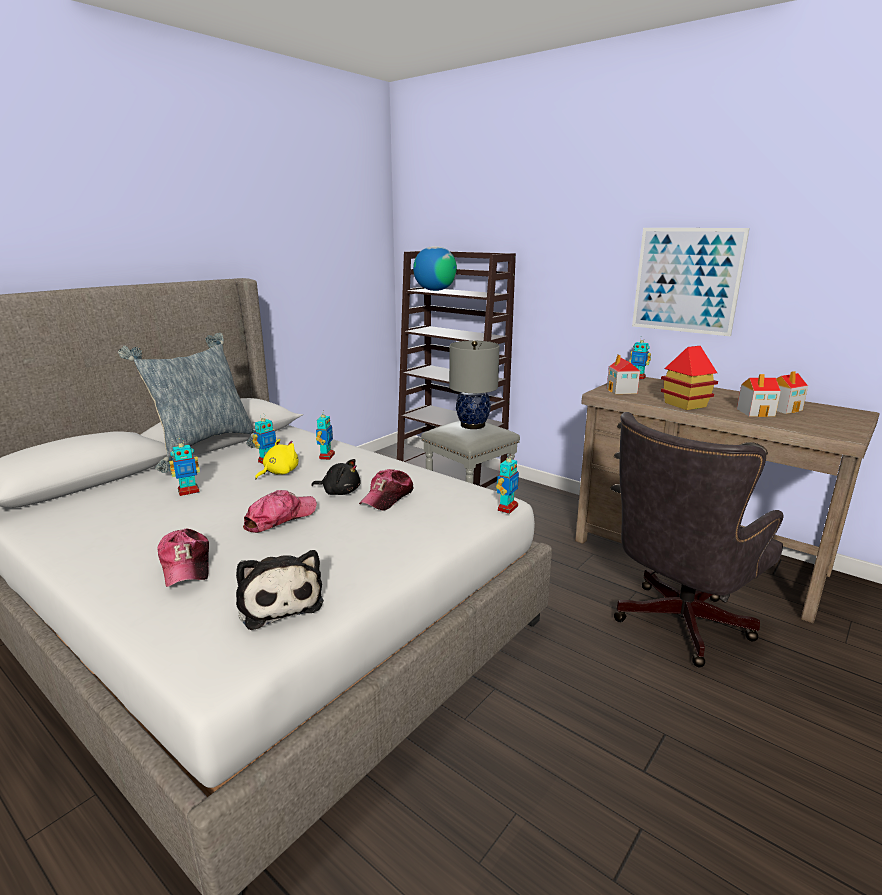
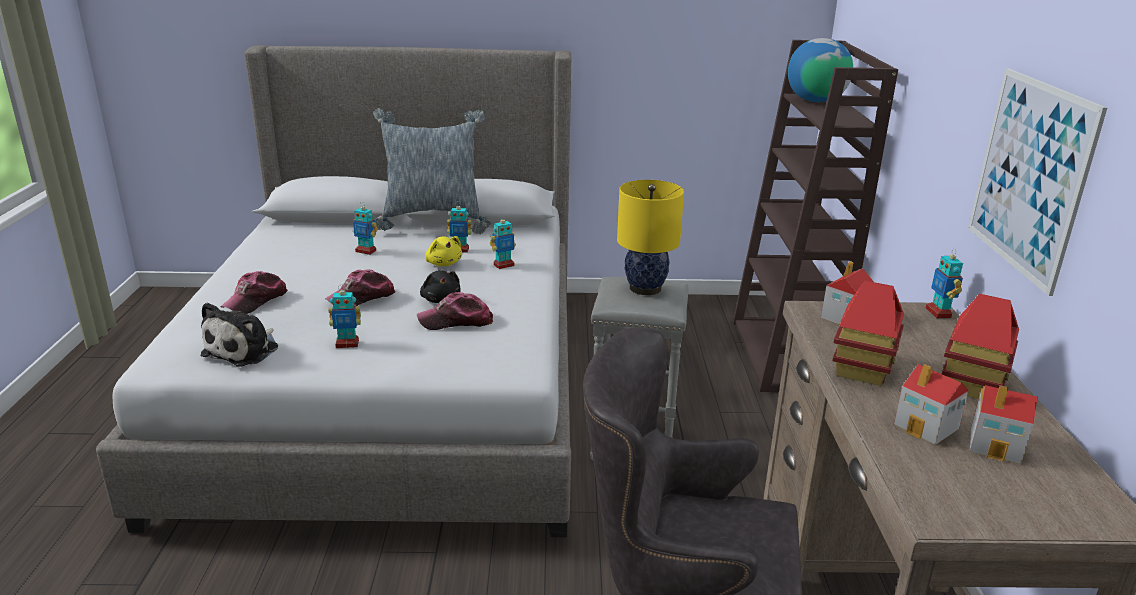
camera: 50 degrees right, 5 degrees up
(279, 473) = (443, 263): yellow plush toy -> yellow plush toy turned 60 degrees clockwise
(280, 518) = (361, 298): cap -> cap turned 135 degrees clockwise
(472, 425) = (645, 288): grey table lamp -> yellow table lamp
(507, 508) = (511, 381): toy robot -> toy robot (347, 344)
(720, 395) = (971, 385): none -> toy house

